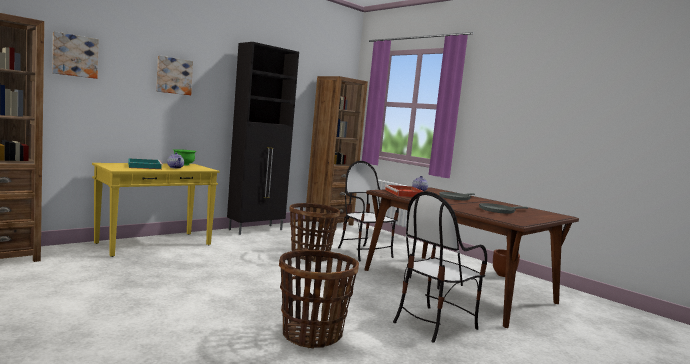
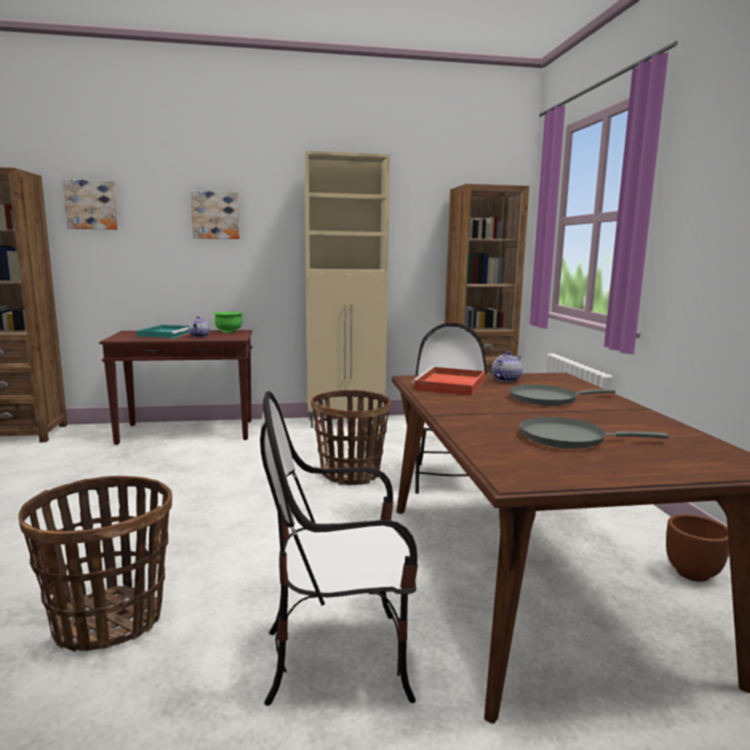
camera: 35 degrees right, 5 degrees up
(155, 244) = (188, 432): yellow console table -> brown console table
(256, 230) = (346, 422): black cabinet -> beige cabinet

